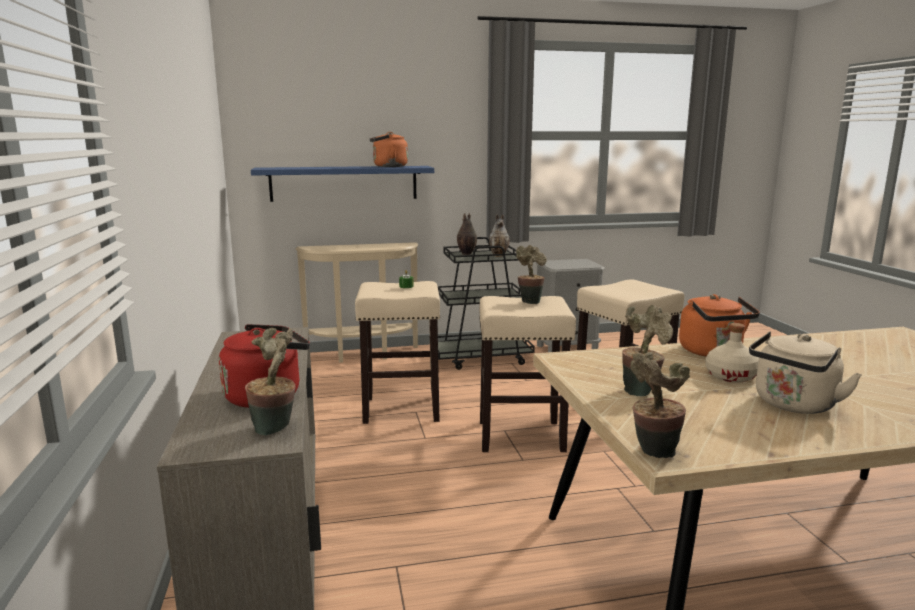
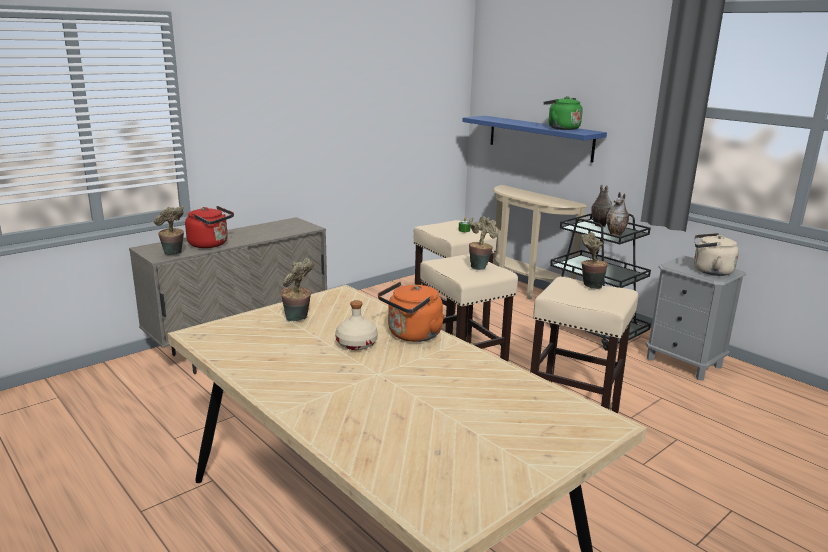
camera: 60 degrees right, 5 degrees up
(388, 166) = (561, 128): orange kettle -> green kettle
(653, 453) = (197, 329): potted plant -> potted plant (590, 285)
(793, 405) = (308, 366): beige kettle -> beige kettle (709, 271)

